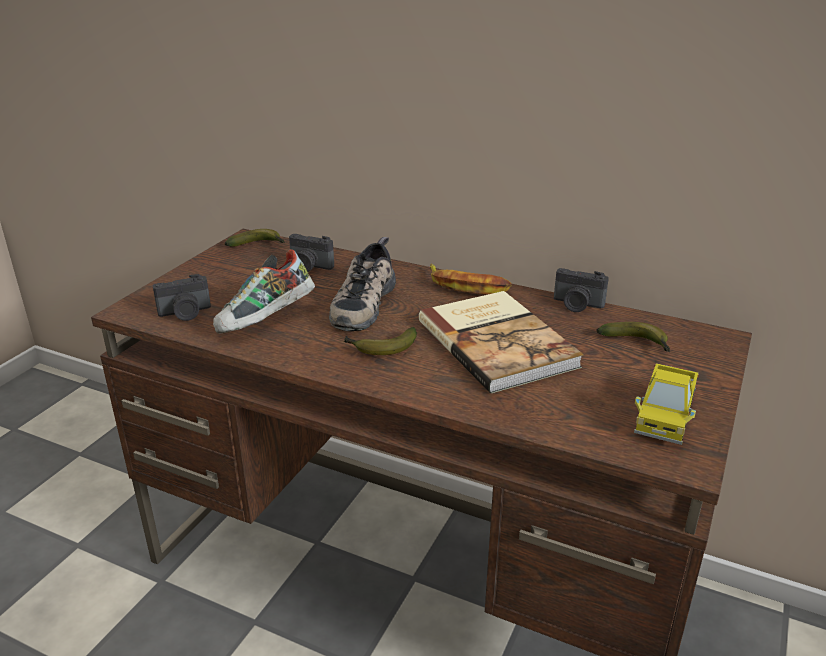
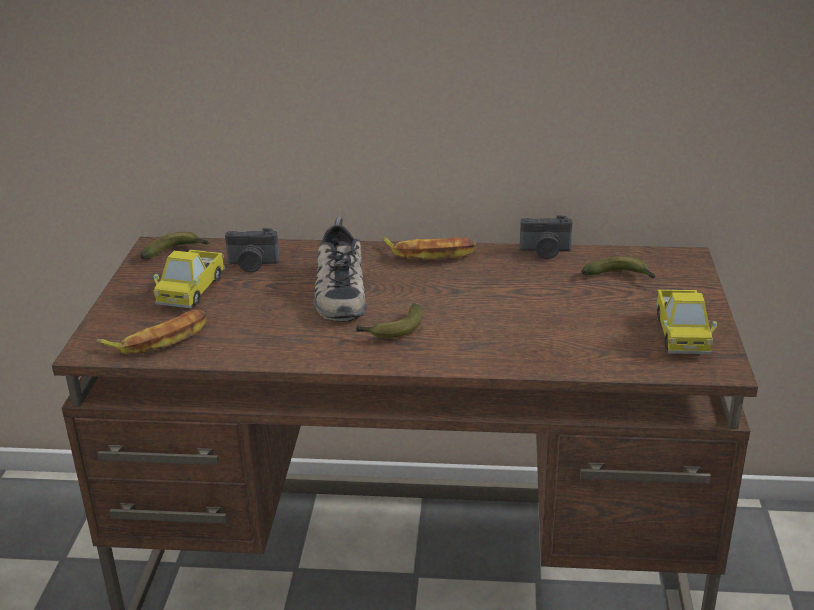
camera: 20 degrees left, 0 degrees up
(185, 313) = (159, 339): camera -> banana
(244, 279) = (192, 291): none -> toy truck
(266, 321) = (254, 328): shoe -> none
(498, 342) = (498, 301): book -> none

